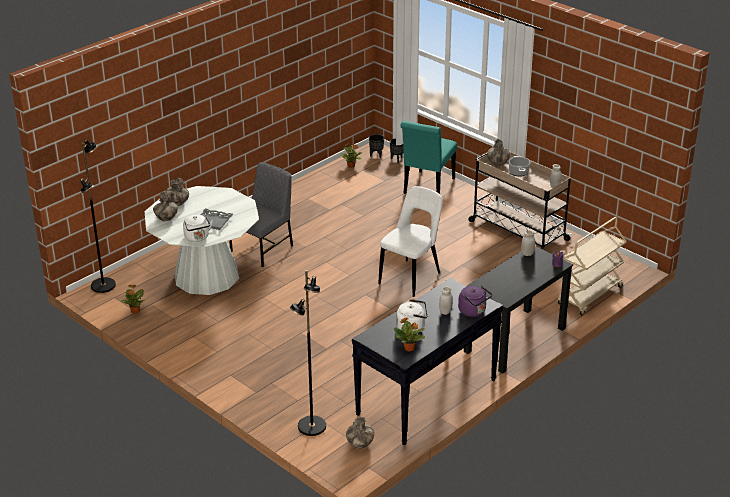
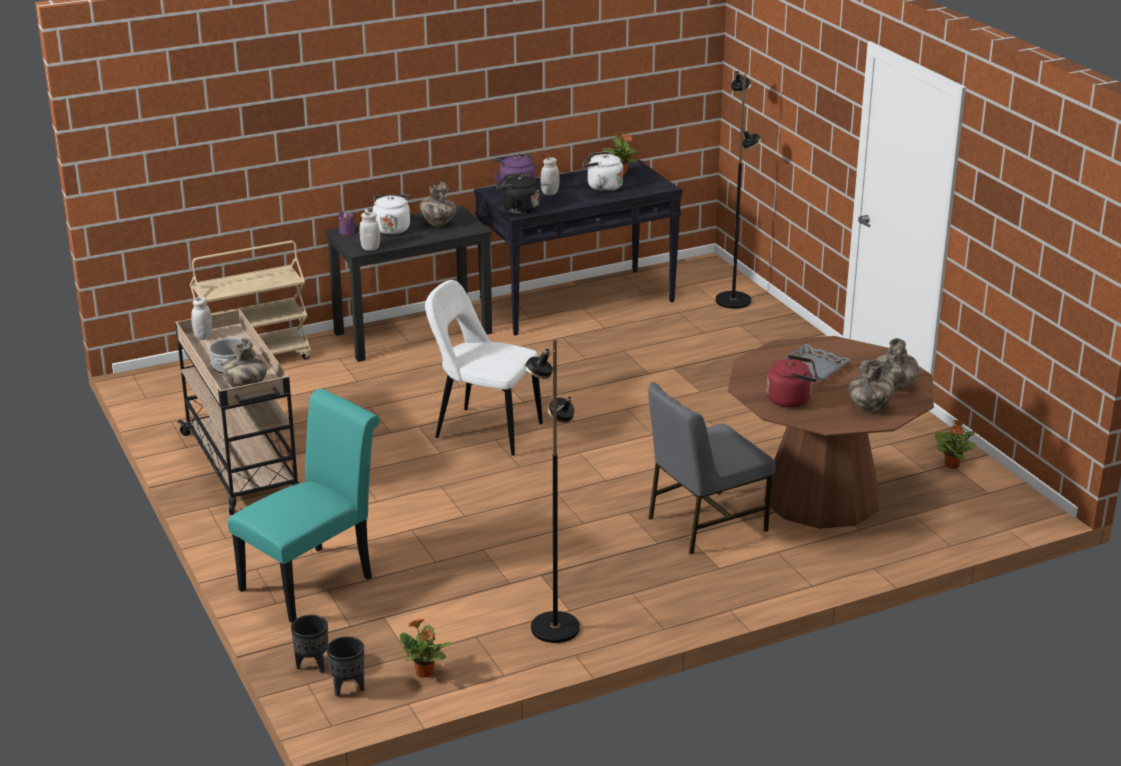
camera: 160 degrees left, 5 degrees down
(104, 285) = (1008, 515): black floor lamp -> black floor lamp (554, 628)
(197, 238) = (845, 348): white kettle -> white kettle (391, 228)
(206, 276) = (822, 496): white dining table -> brown dining table
(219, 200) = (791, 399): none -> red kettle
(360, 444) = (684, 279): vase -> vase (438, 224)
(411, 277) = (484, 430): white chair -> white chair turned 60 degrees clockwise
(454, 289) = (517, 209): none -> black kettle

